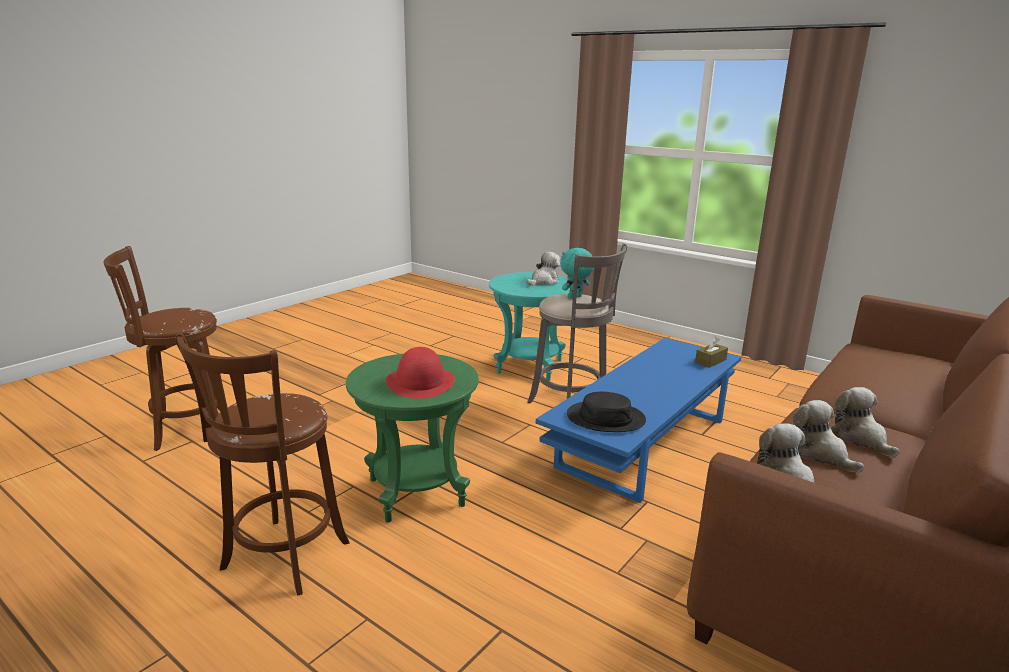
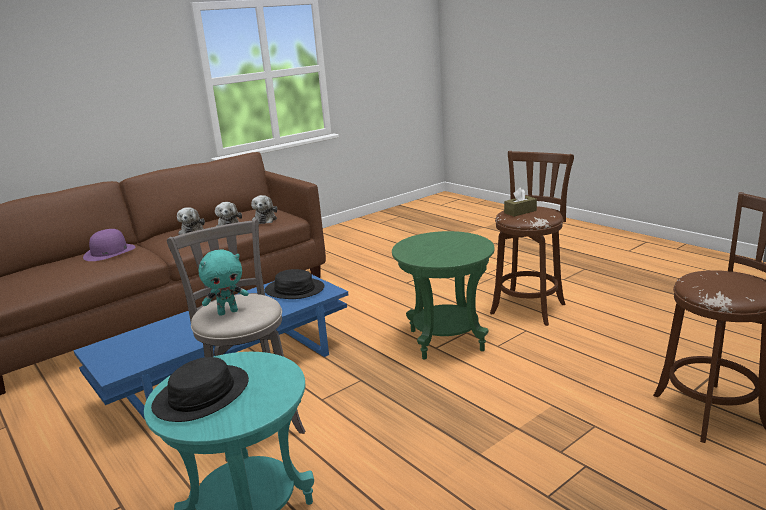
camera: 165 degrees left, 0 degrees up
(420, 382) = (436, 244): red hat -> none
(544, 282) = (202, 394): plush toy -> black hat
(710, 361) = (118, 343): brown tissue box -> brown tissue box (520, 212)
(888, 388) = (109, 252): none -> purple hat

